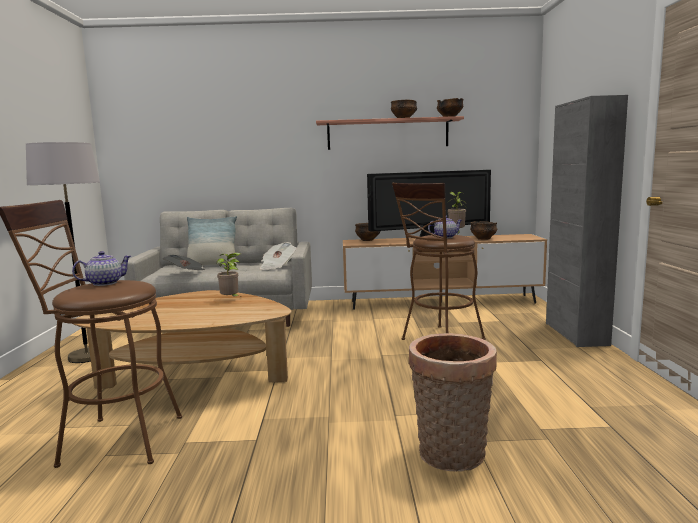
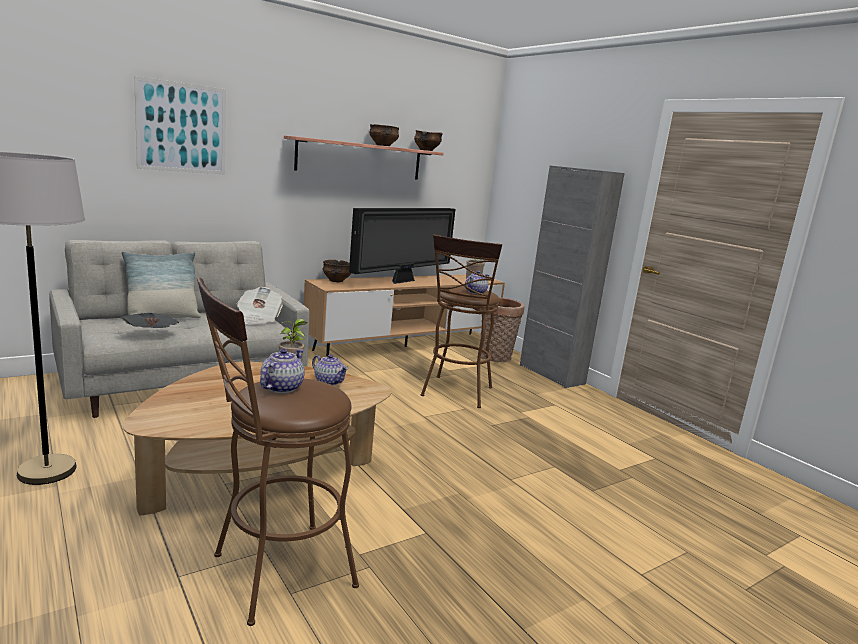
camera: 35 degrees left, 5 degrees up
(239, 127) = (182, 128): none -> picture
(250, 305) = (329, 382): none -> teapot
(451, 457) = (592, 508): basket -> basket (495, 358)
(483, 239) = (450, 281): bowl -> none

